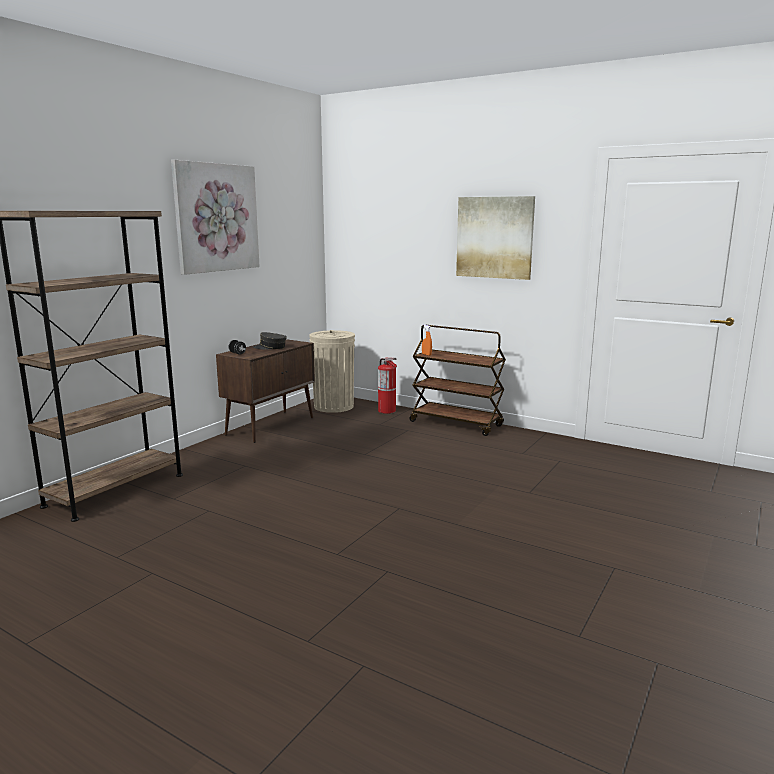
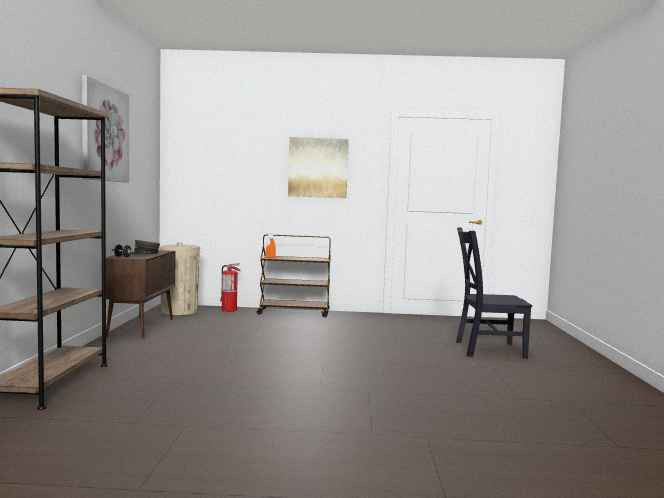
camera: 30 degrees left, 10 degrees down
(647, 530) = (486, 349): none -> black chair

